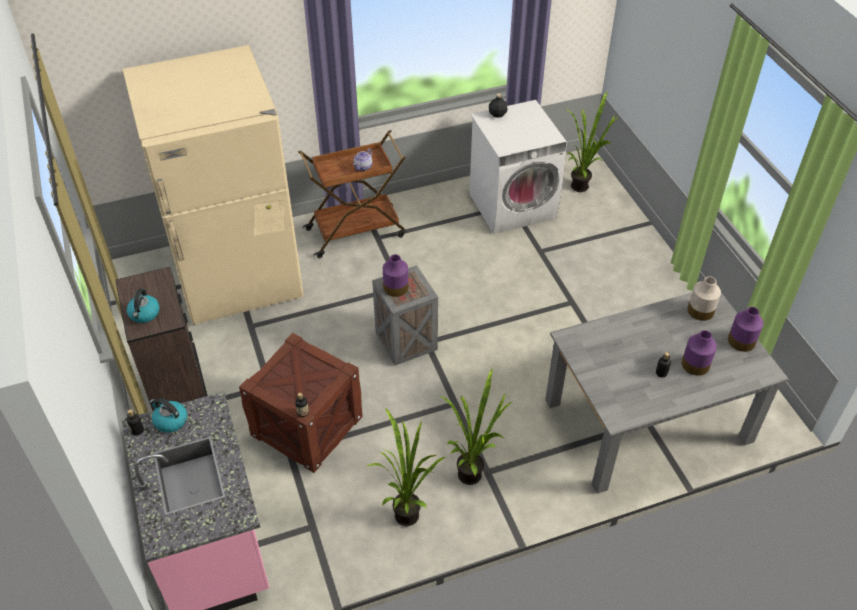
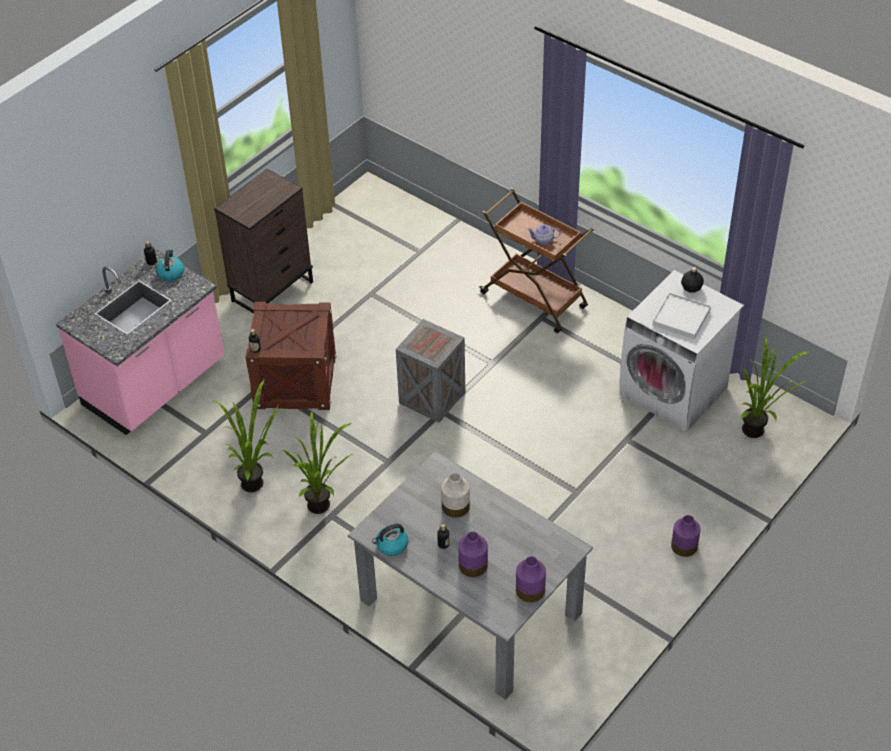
camera: 60 degrees right, 0 degrees up
(144, 314) = (245, 202): kettle -> kettle (391, 545)
(238, 272) = (422, 253): beige fridge -> none
(395, 287) = (426, 336): purple vase -> purple vase (684, 545)
(523, 132) = (681, 318): none -> white tray
(700, 311) = (547, 546): beige vase -> beige vase (455, 506)

